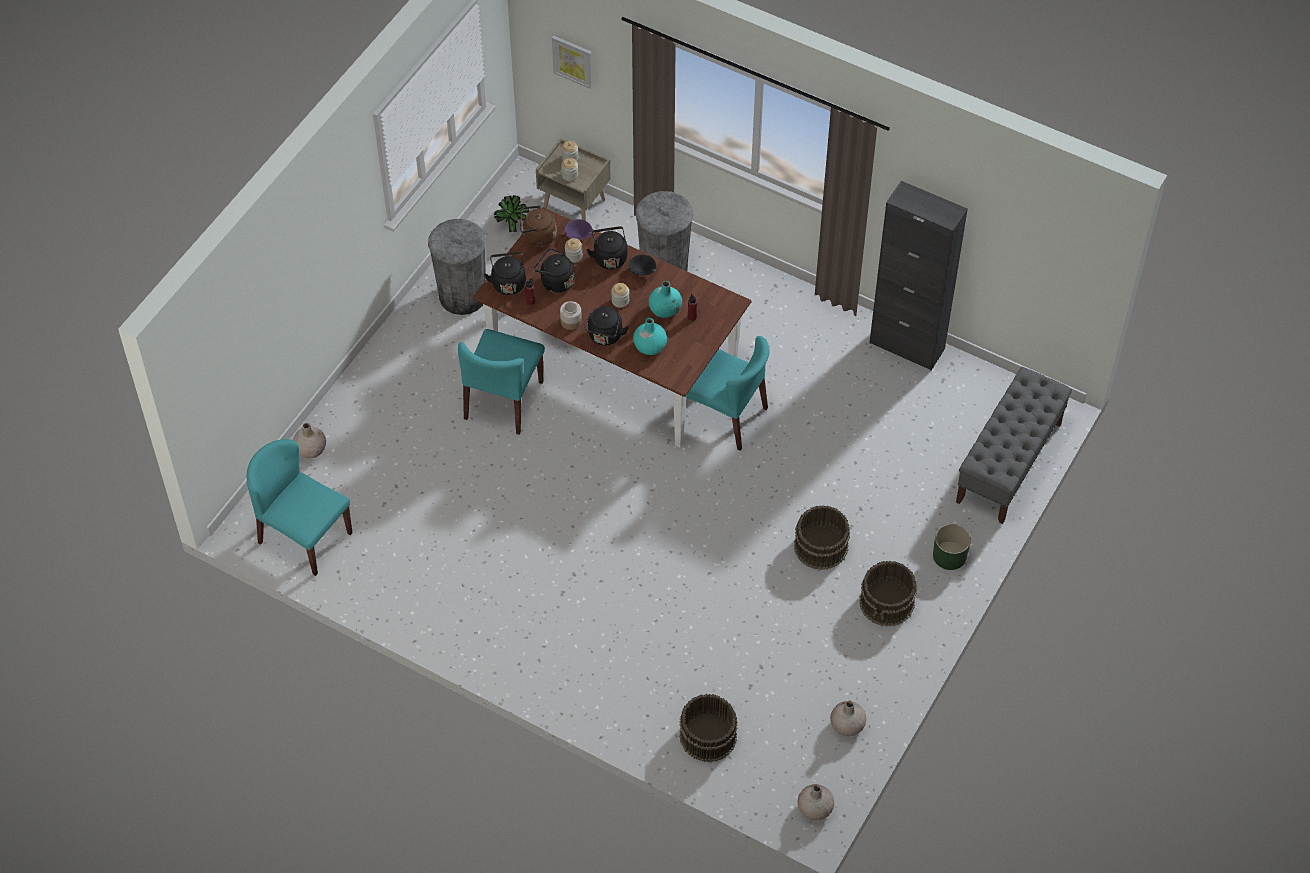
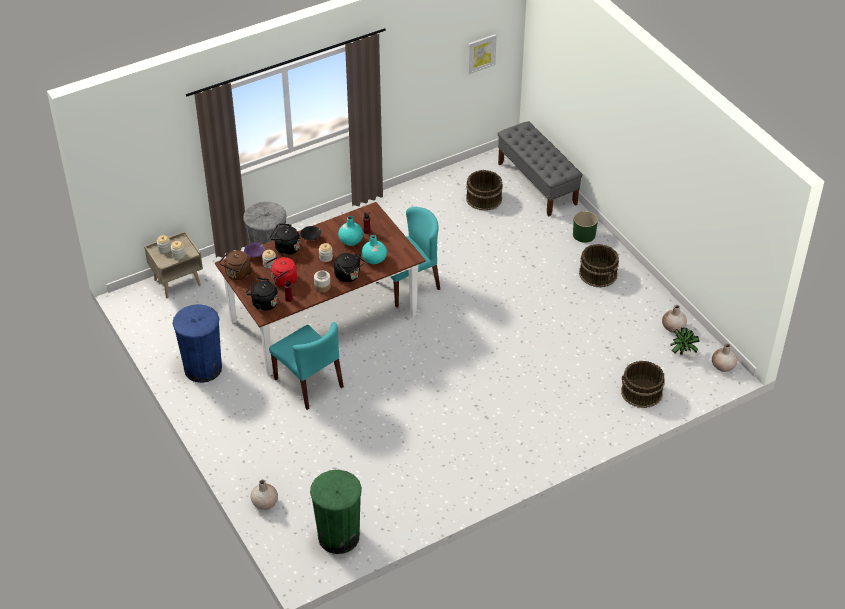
camera: 60 degrees left, 10 degrees down
(304, 537) = (338, 536): turquoise chair -> green trash can
(462, 296) = (203, 368): grey trash can -> blue trash can
(513, 226) = (168, 319): potted plant -> potted plant (682, 352)
(555, 281) = (283, 281): black kettle -> red kettle
(573, 61) = (143, 171): picture -> picture (481, 53)
(820, 546) = (537, 284): brown bucket -> brown bucket (483, 198)
(907, 346) = (421, 187): black cabinet -> none

